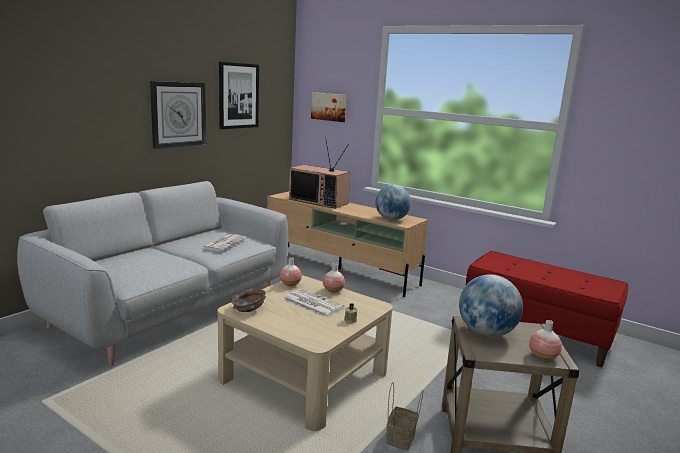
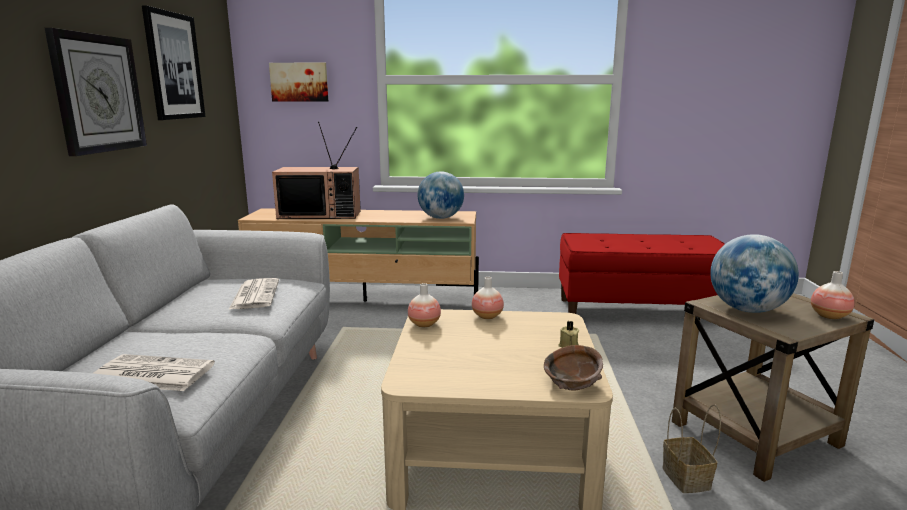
camera: 30 degrees left, 0 degrees up
(249, 309) = (427, 375): brown bowl -> brown bowl (572, 382)
(311, 303) = (491, 340): newspaper -> newspaper (150, 374)

